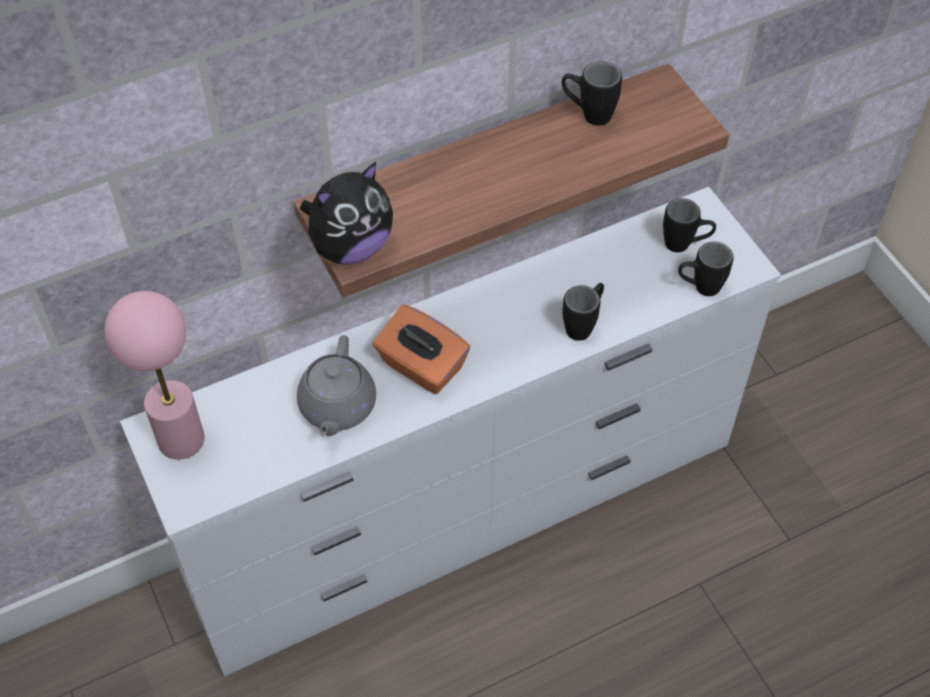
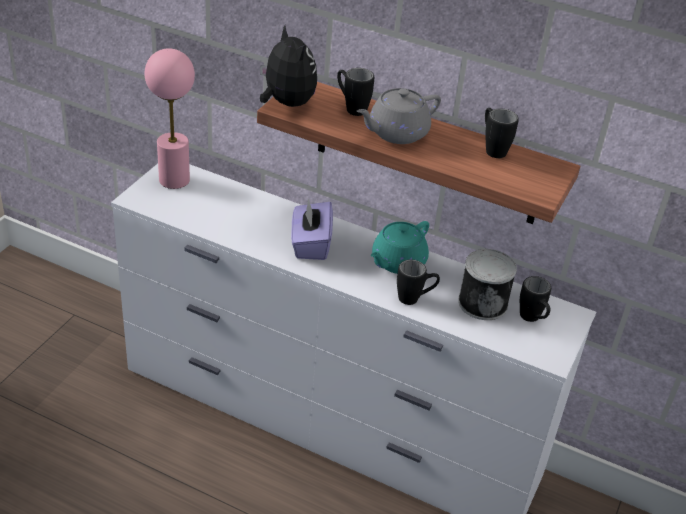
camera: 50 degrees right, 15 degrees down
(337, 407) = (249, 224): grey teapot -> grey teapot (396, 133)
(350, 247) = (286, 103): plush toy -> plush toy turned 135 degrees counterclockwise
(421, 366) = (310, 244): orange tissue box -> purple tissue box
(513, 303) = (397, 262): none -> turquoise teapot
(630, 269) = (483, 302): none -> can
(699, 288) = (505, 341): black mug -> black mug (351, 107)

